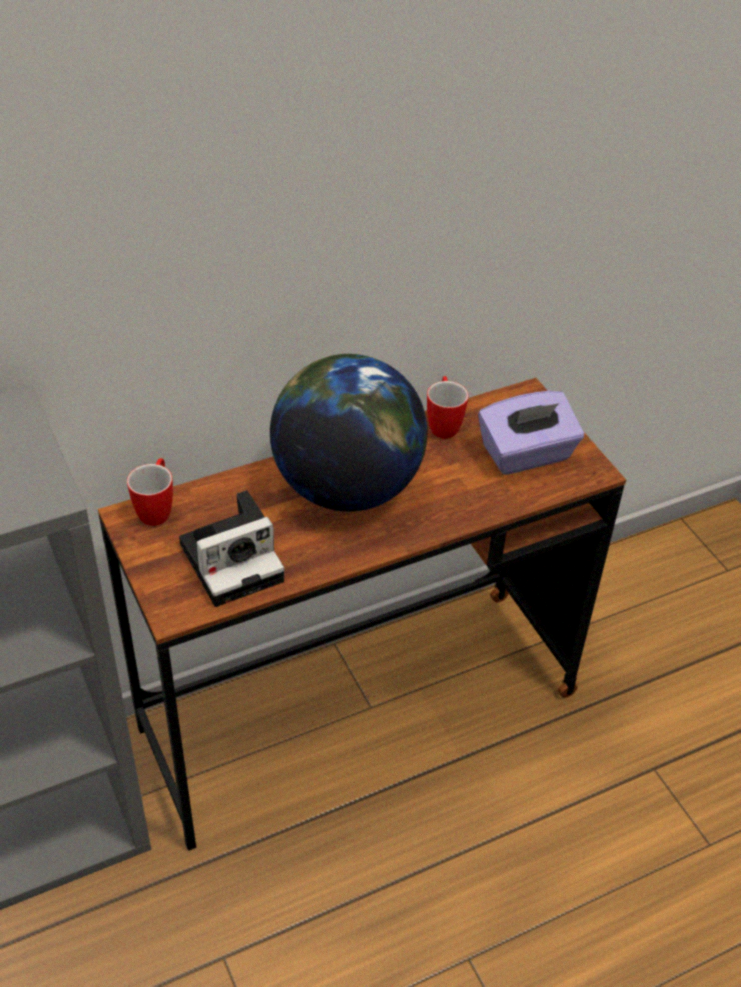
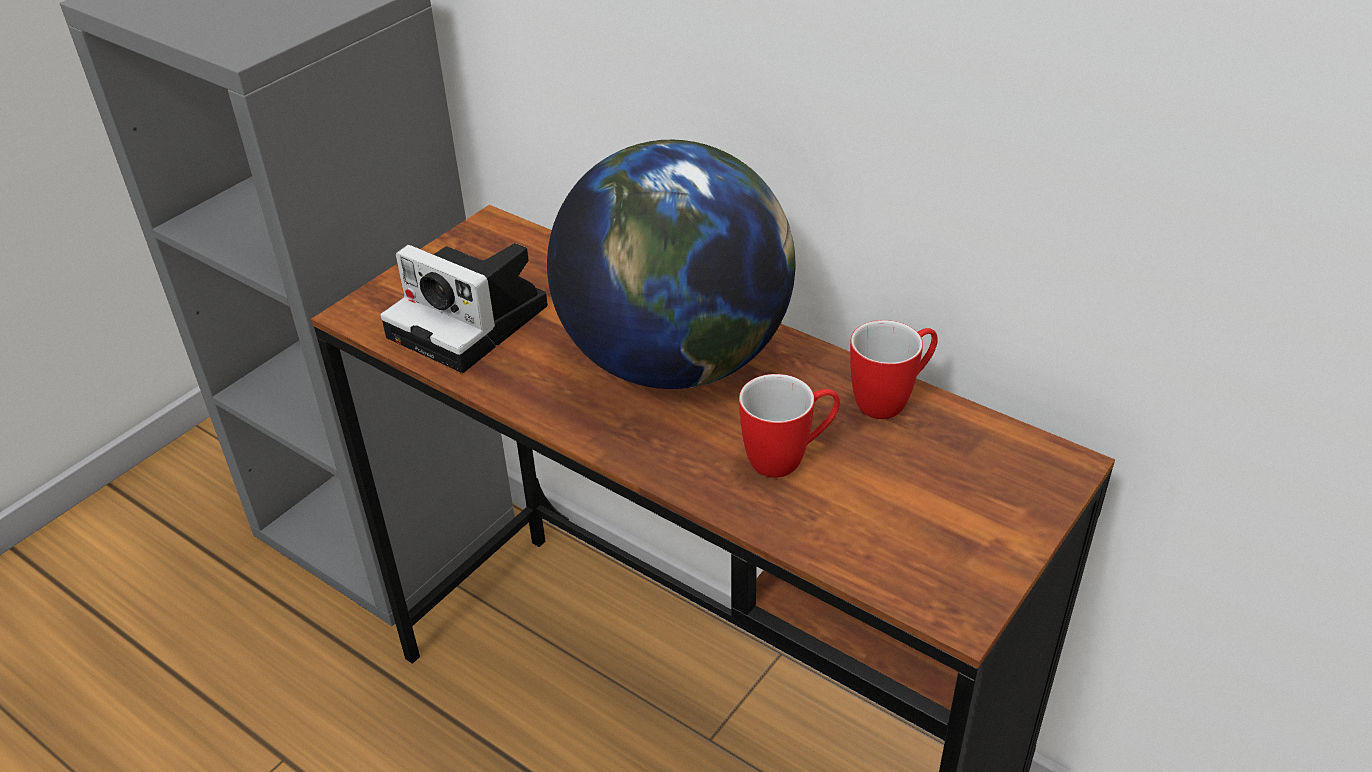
camera: 65 degrees right, 5 degrees down
(157, 509) = (517, 239): mug -> mug (788, 458)
(526, 454) = (915, 511): purple tissue box -> none

